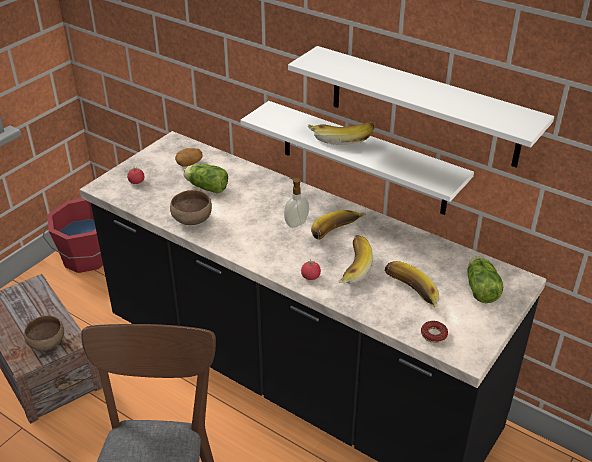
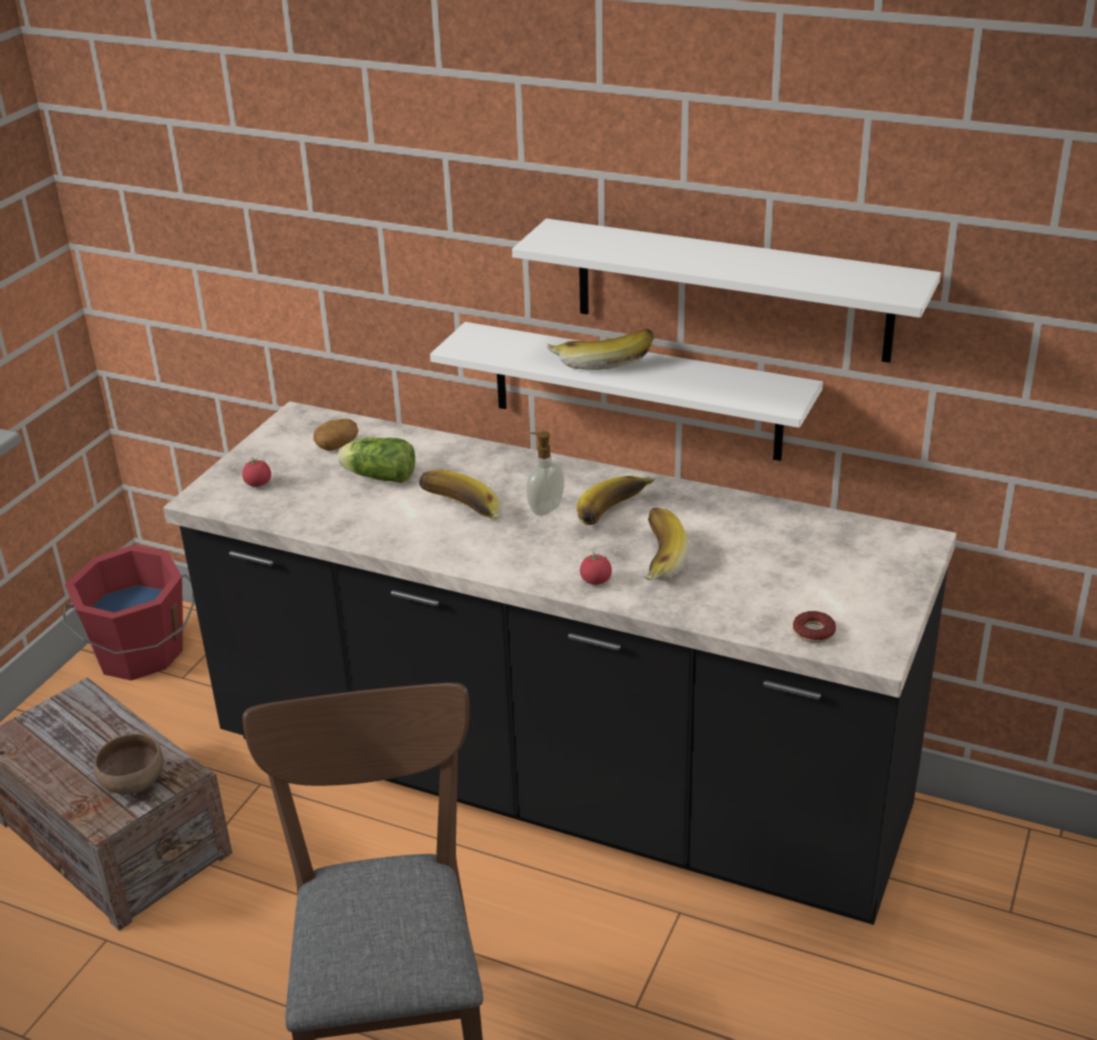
camera: 10 degrees left, 5 degrees down
(191, 220) = (372, 527): brown bowl -> none
(410, 293) = (758, 582): banana -> banana (460, 511)
(480, 288) = (863, 559): lettuce -> none

